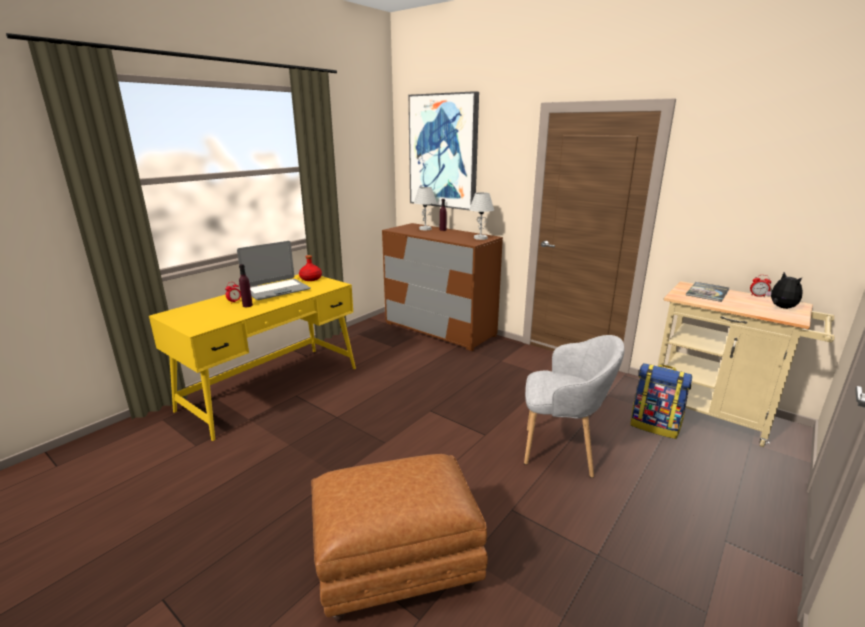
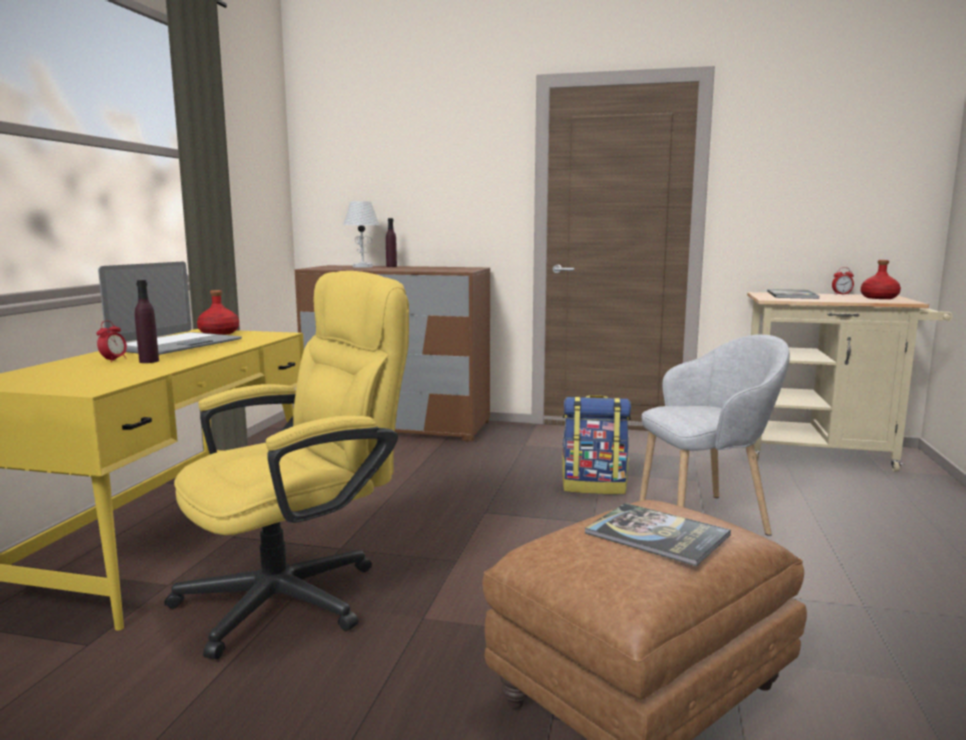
camera: 25 degrees left, 10 degrees down
(295, 442) = (298, 594): none -> yellow office chair
(395, 489) = (657, 535): none -> book
(443, 152) = (382, 150): picture -> none
(480, 238) = (462, 268): white table lamp -> none
(655, 426) = (777, 474): backpack -> backpack (594, 486)
(780, 307) = (878, 298): plush toy -> red bottle

